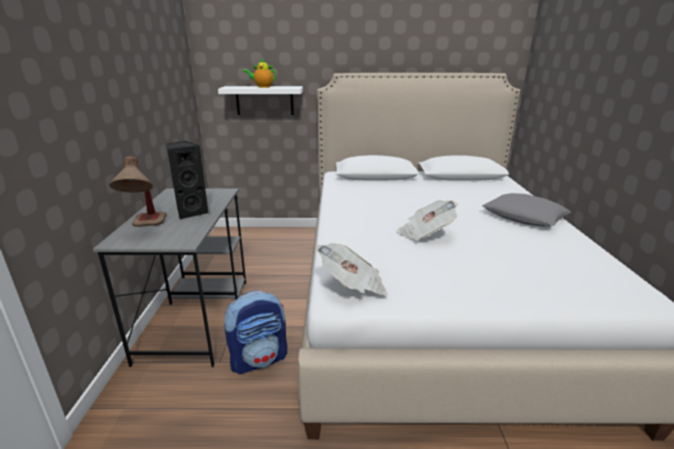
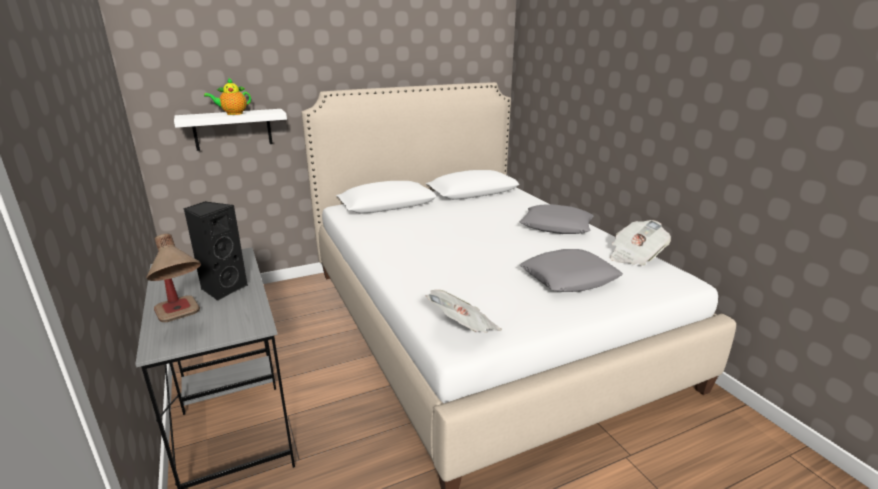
camera: 25 degrees left, 0 degrees up
(259, 359) = (344, 440): backpack -> none
(425, 233) = (487, 260): newspaper -> newspaper (635, 256)
(499, 265) = (569, 278): none -> grey pillow

